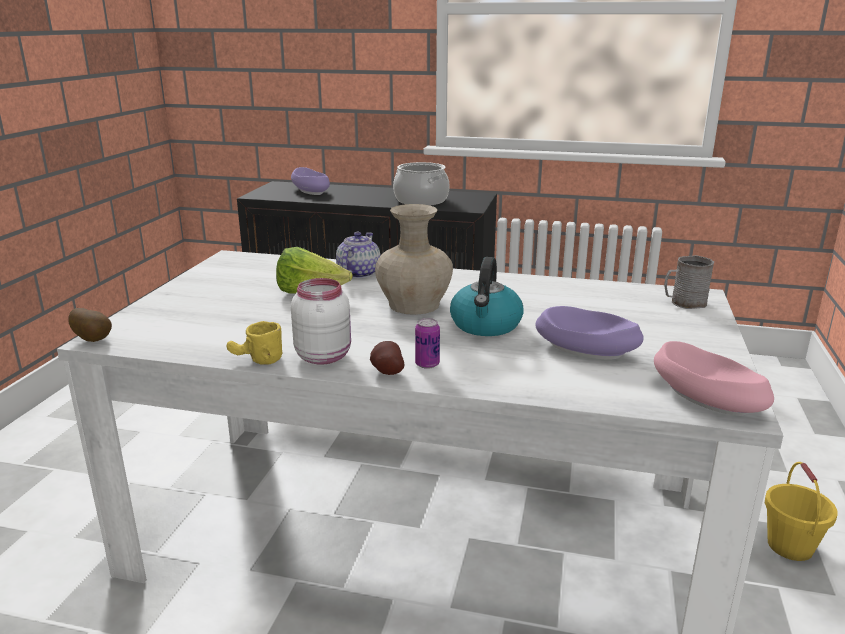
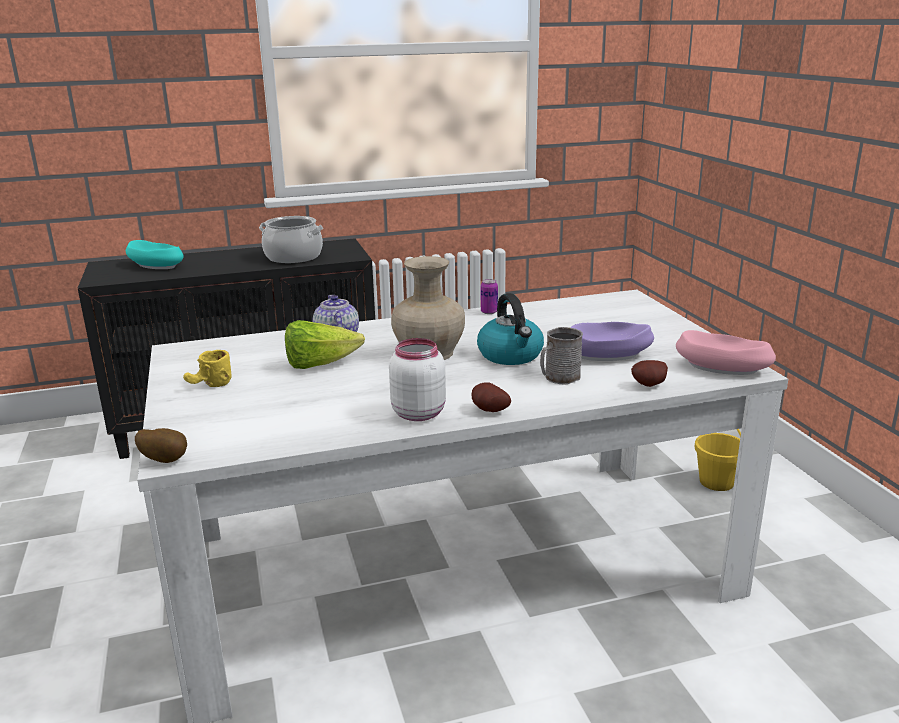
camera: 30 degrees left, 0 degrees up
(256, 361) = (365, 433): yellow mug -> yellow mug (210, 385)
(310, 191) = (156, 266): purple bowl -> turquoise bowl
(427, 364) = (510, 396): can -> can (489, 312)
(589, 394) = (650, 385): none -> potato
(683, 303) = (625, 305): grey mug -> grey mug (558, 378)

